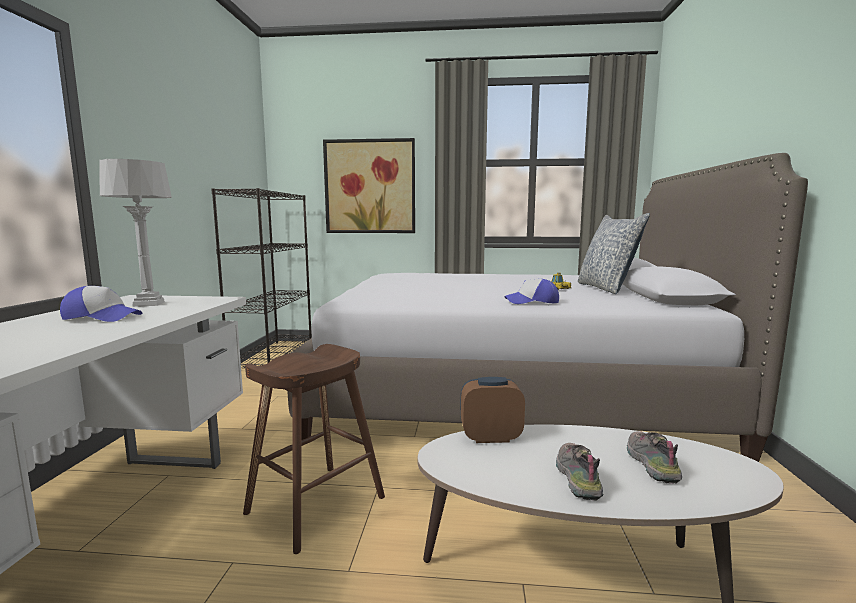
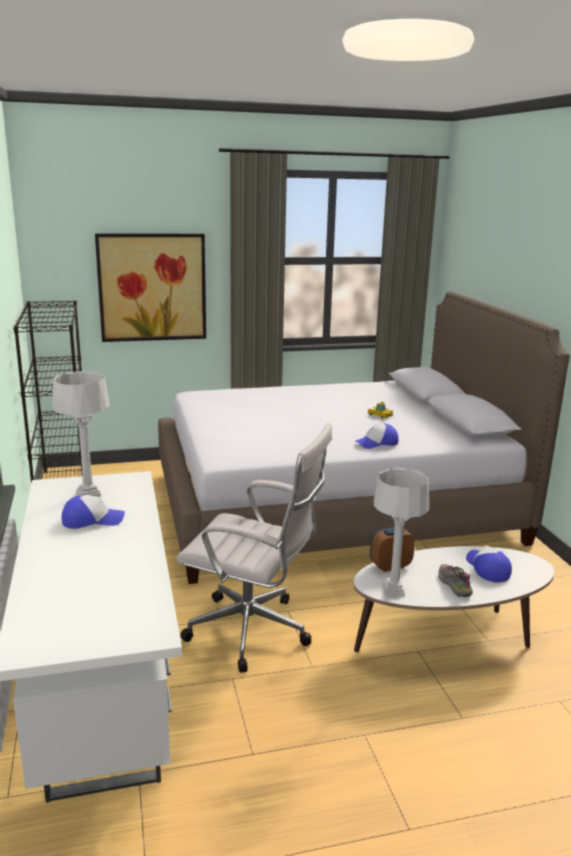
camera: 20 degrees left, 10 degrees up
(316, 505) = (254, 632): brown stool -> white office chair
(470, 469) = (393, 590): none -> grey table lamp
(607, 288) = (420, 412): pillow -> none
(649, 463) = (487, 568): shoe -> cap

